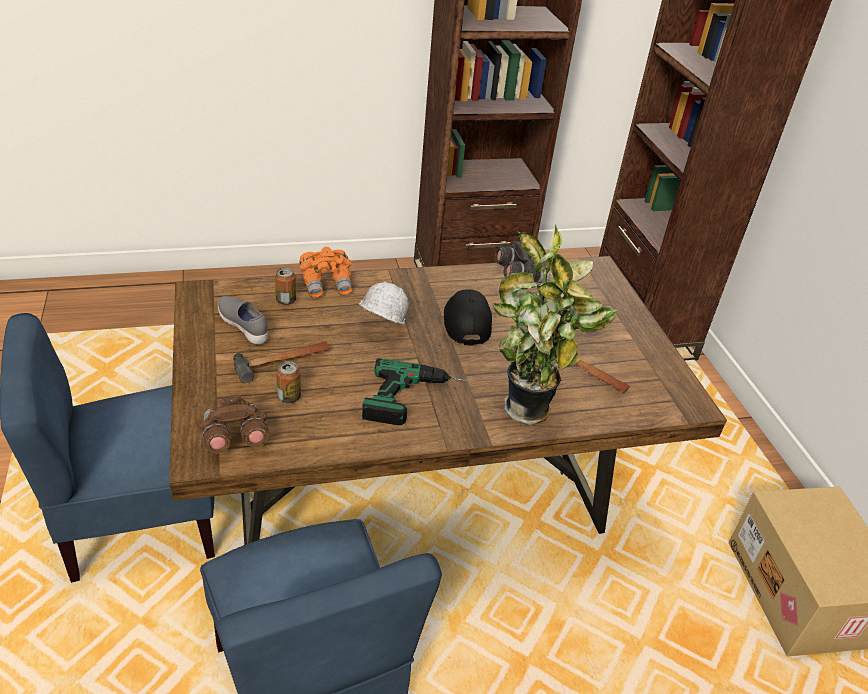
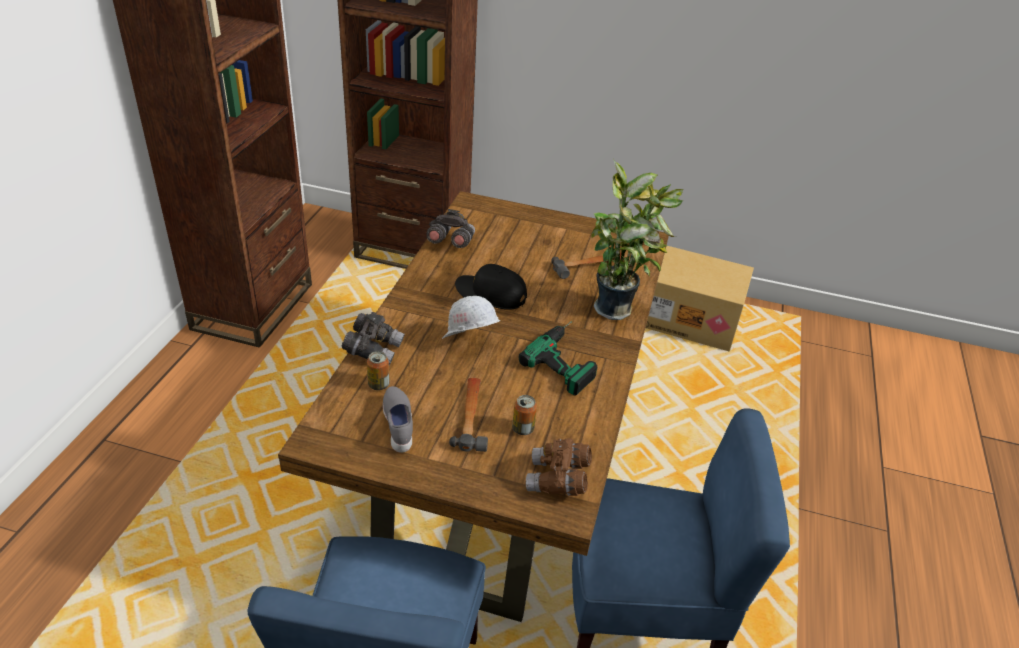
camera: 60 degrees left, 0 degrees up
(244, 326) = (399, 425): grey shoe -> grey shoe turned 90 degrees clockwise
(327, 284) = (374, 350): orange binoculars -> grey binoculars

